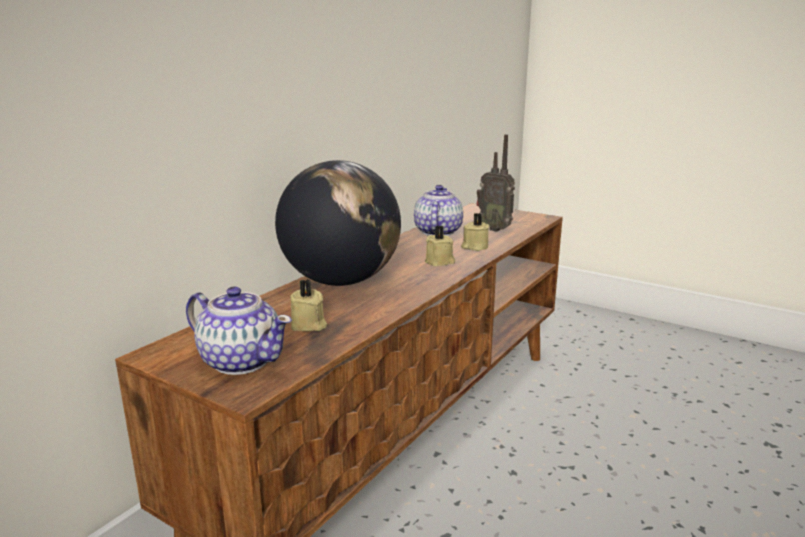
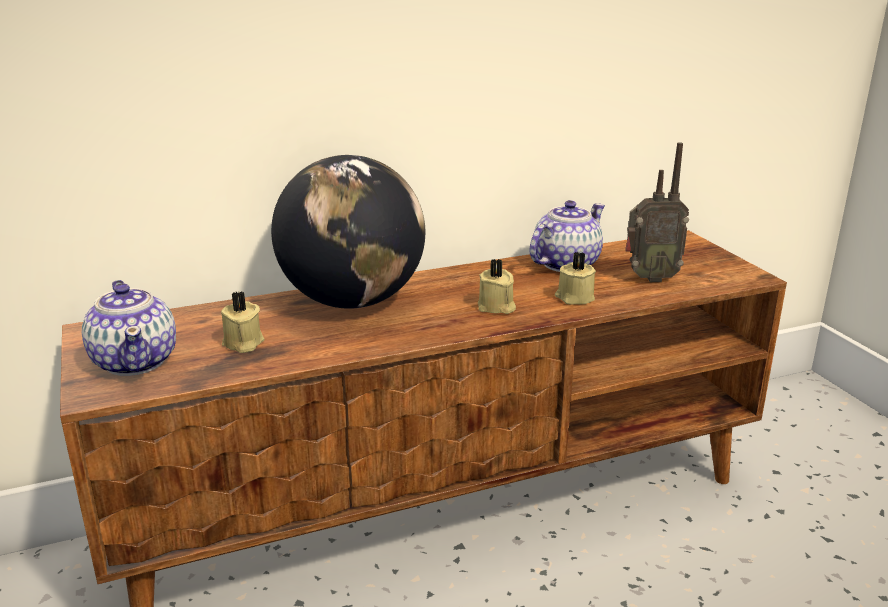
camera: 35 degrees right, 5 degrees up
(495, 228) = (649, 278): radio -> radio turned 75 degrees counterclockwise

